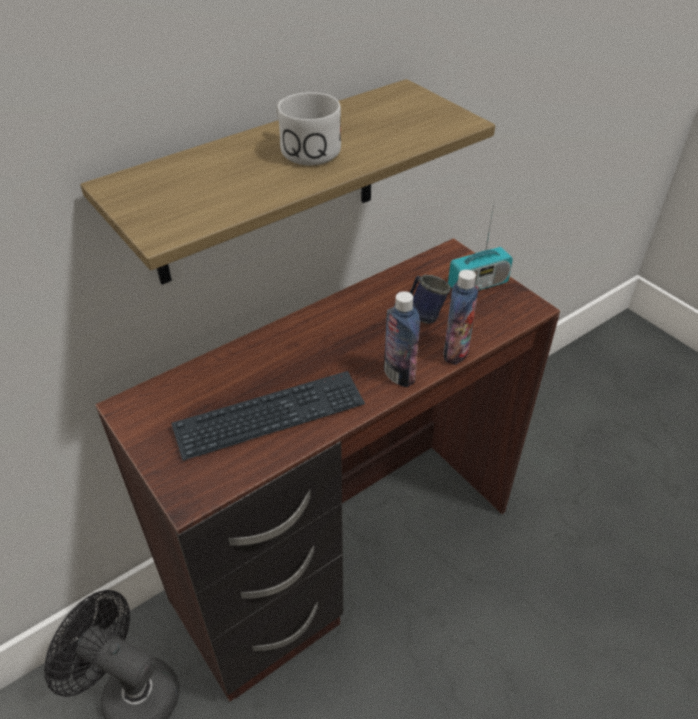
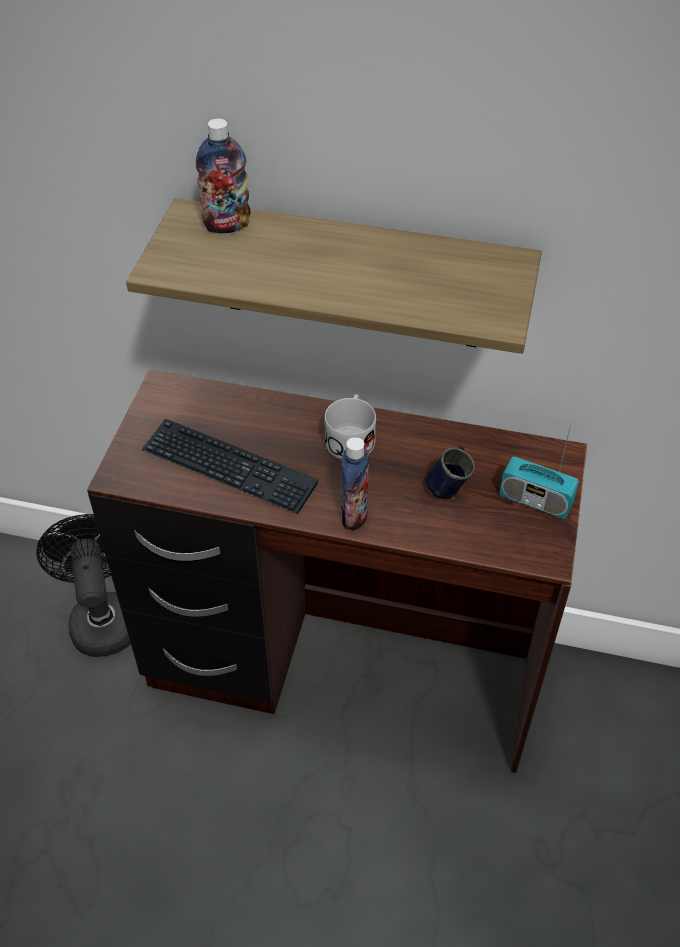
camera: 50 degrees right, 5 degrees up
(303, 148) = (342, 264): white mug -> white mug (351, 437)
(456, 352) = (423, 536): bottle -> bottle (227, 225)

